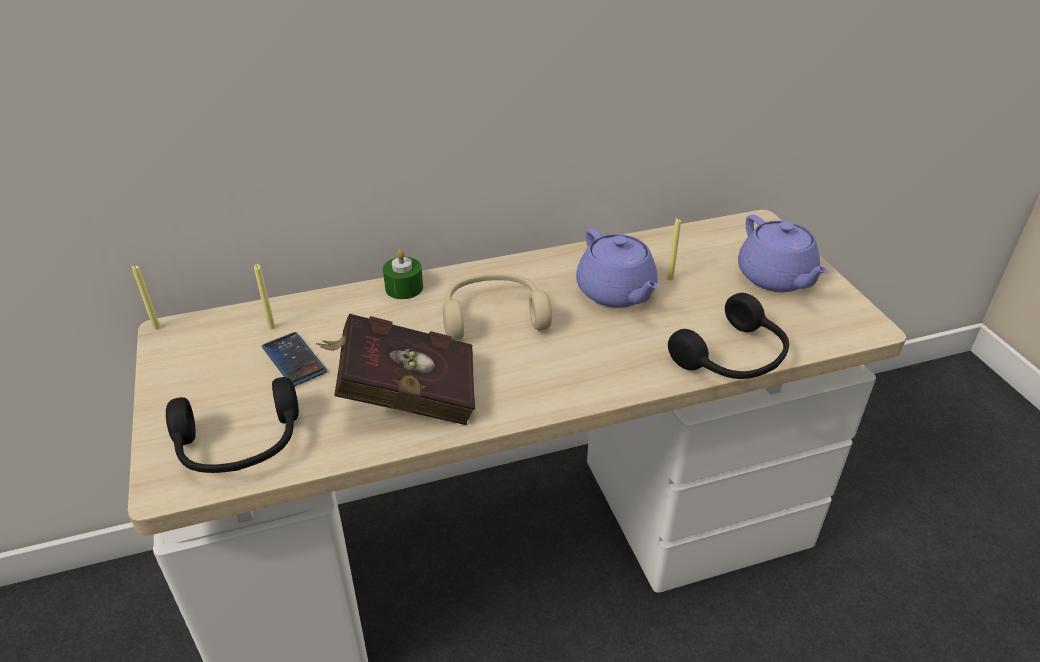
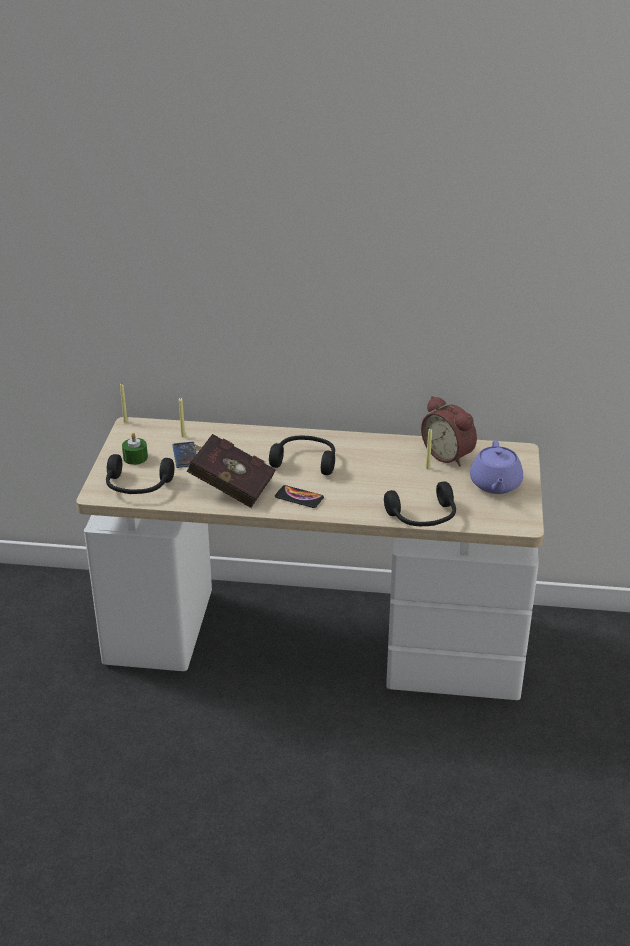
camera: 25 degrees right, 5 degrees down
(404, 288) = (266, 434): green candle -> green candle (135, 458)
(493, 316) = (305, 461): beige headphones -> black headphones
(528, 381) = (299, 497): none -> phone
(616, 293) = (387, 467): purple teapot -> none
(680, 251) = (449, 454): none -> alarm clock

